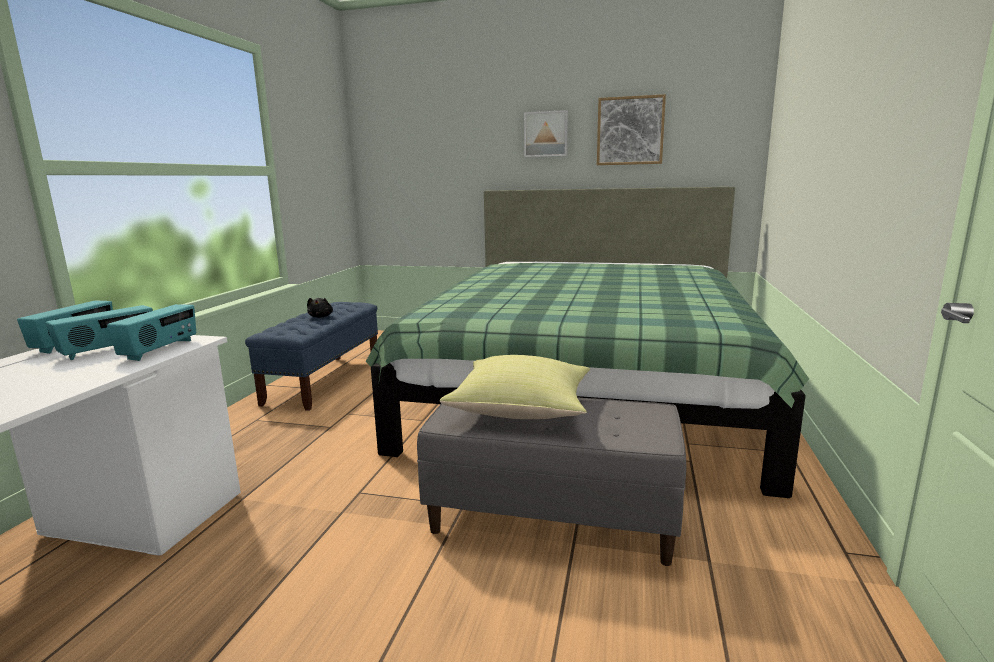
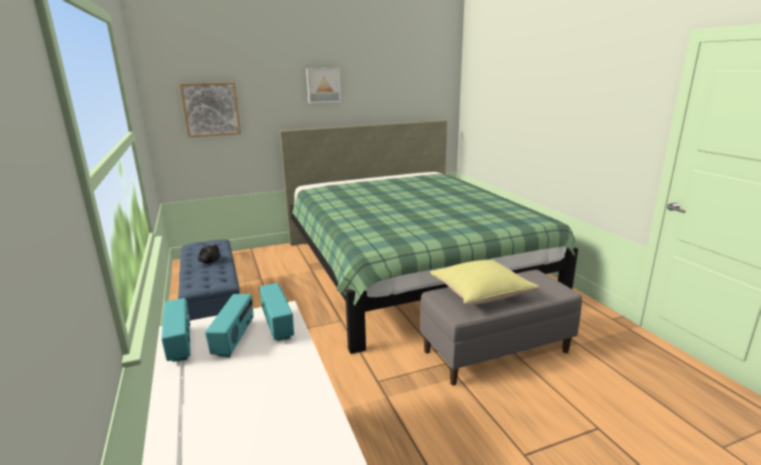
camera: 35 degrees left, 5 degrees up
(630, 131) = (381, 83): picture -> picture (211, 109)

